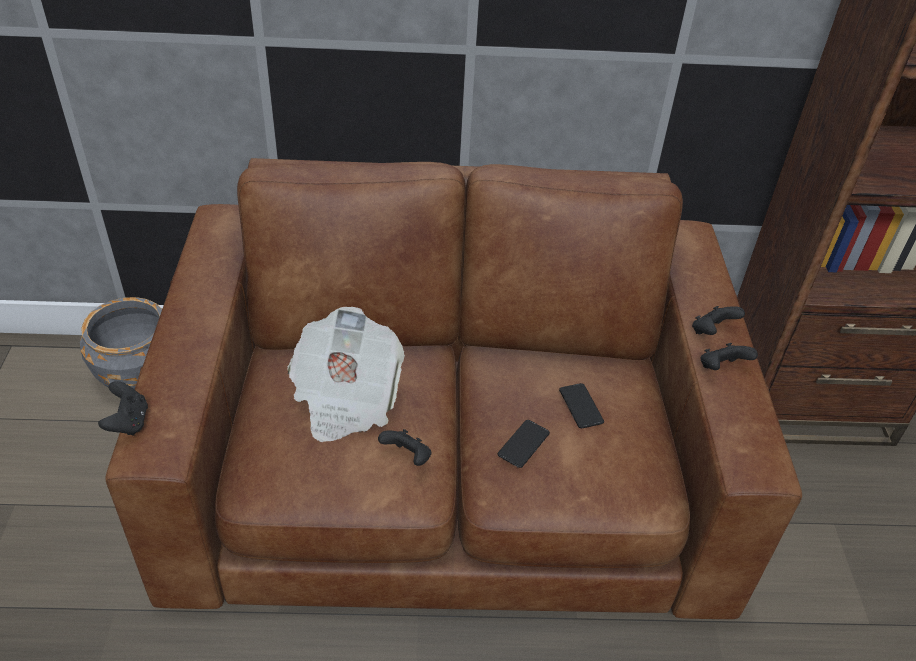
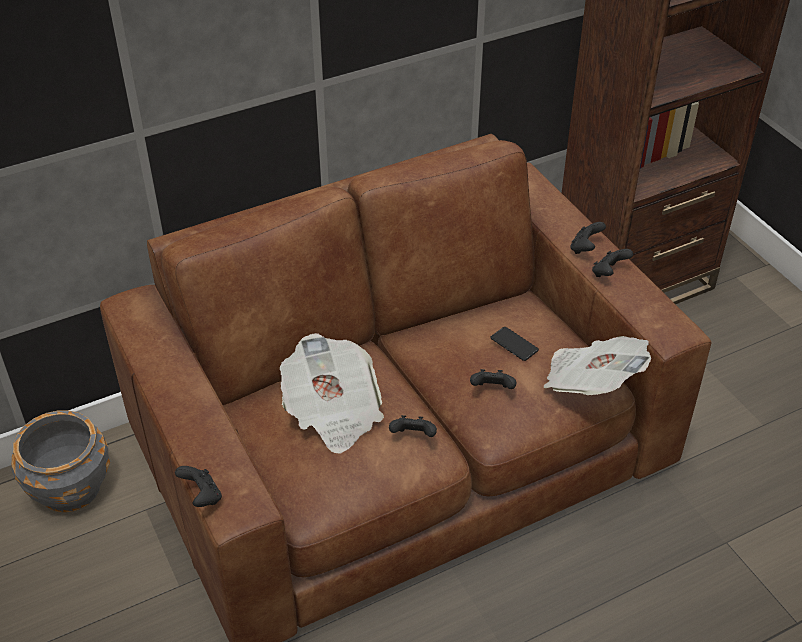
camera: 25 degrees left, 0 degrees up
(523, 444) = (492, 389): phone -> black game controller
(639, 484) = (591, 383): none -> newspaper

